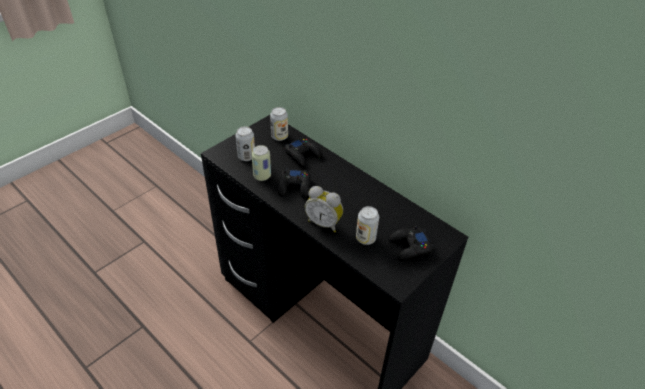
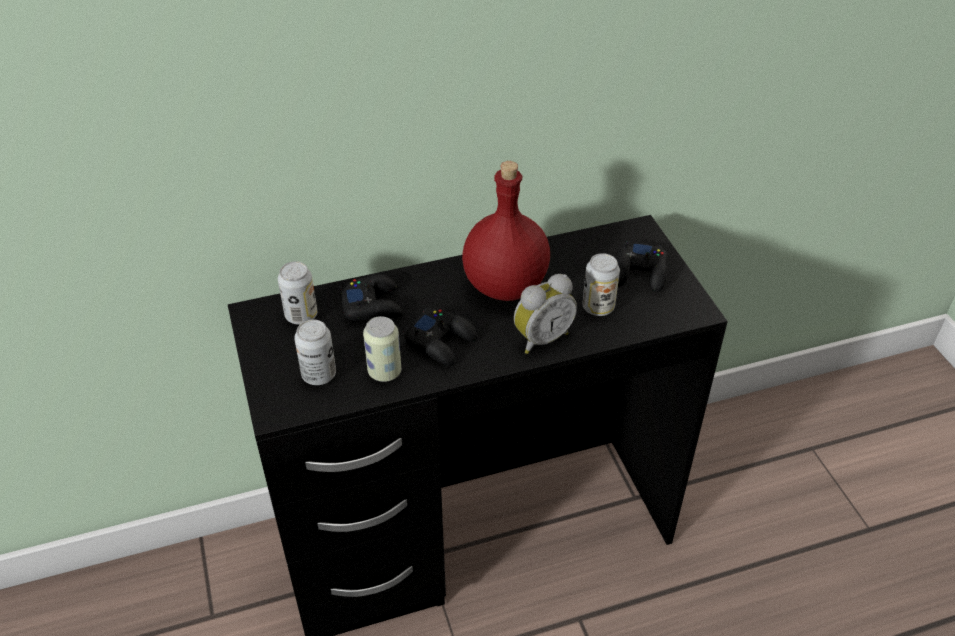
camera: 60 degrees left, 0 degrees up
(352, 196) = (506, 287): none -> red bottle

